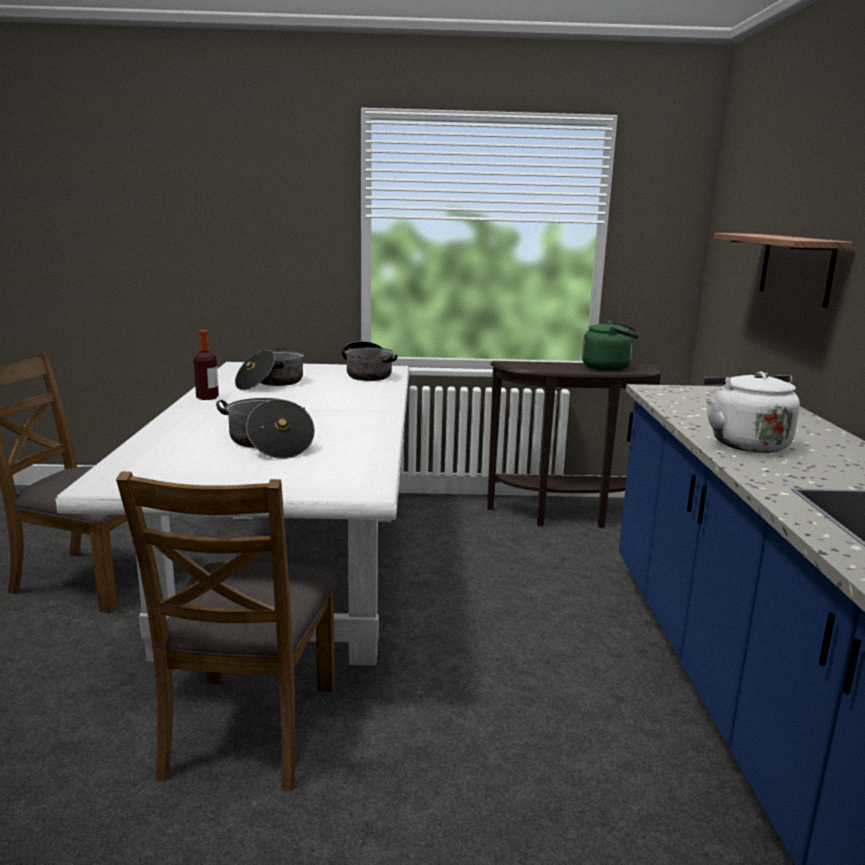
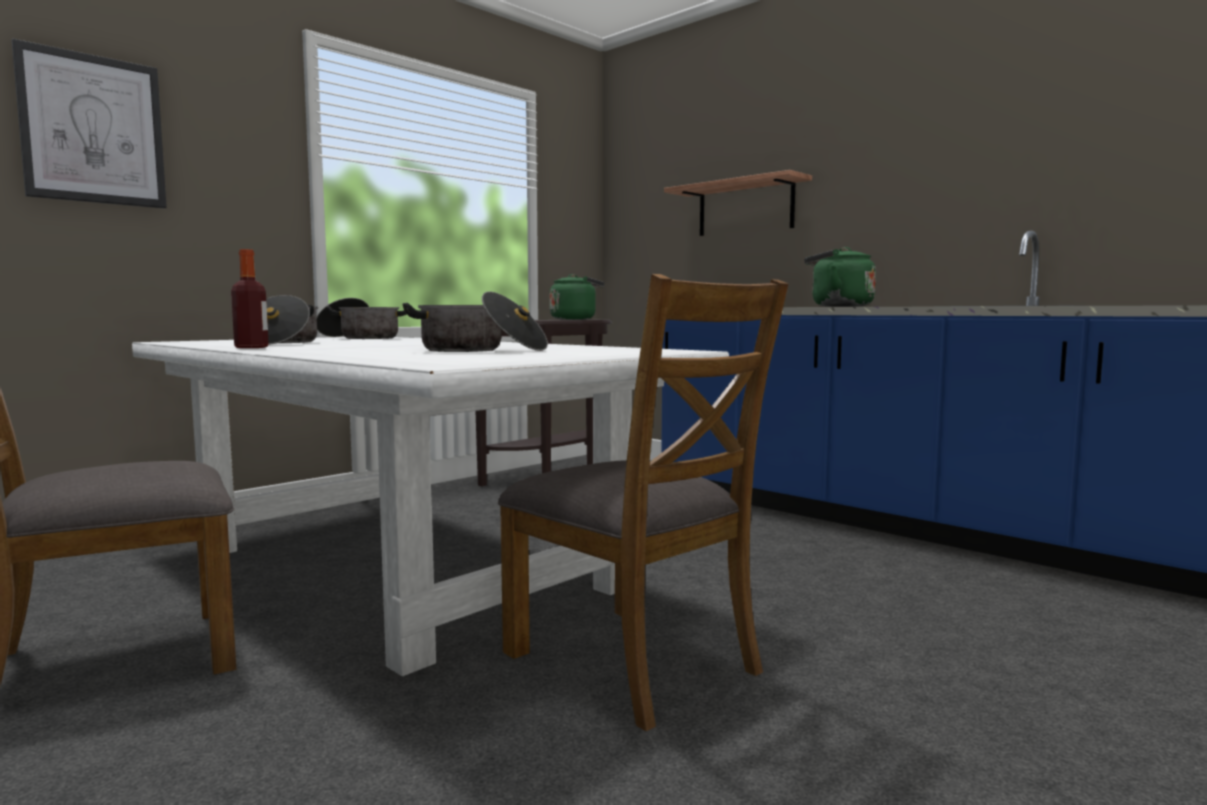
camera: 45 degrees left, 10 degrees down
(207, 216) = (93, 129): none -> picture
(745, 443) = (837, 306): white kettle -> green kettle

